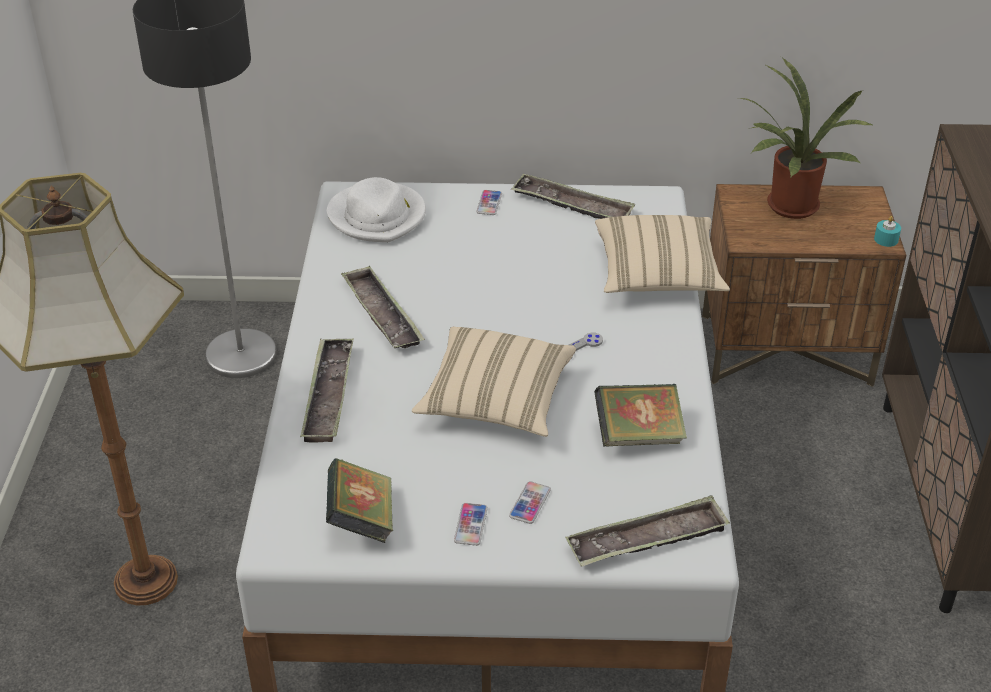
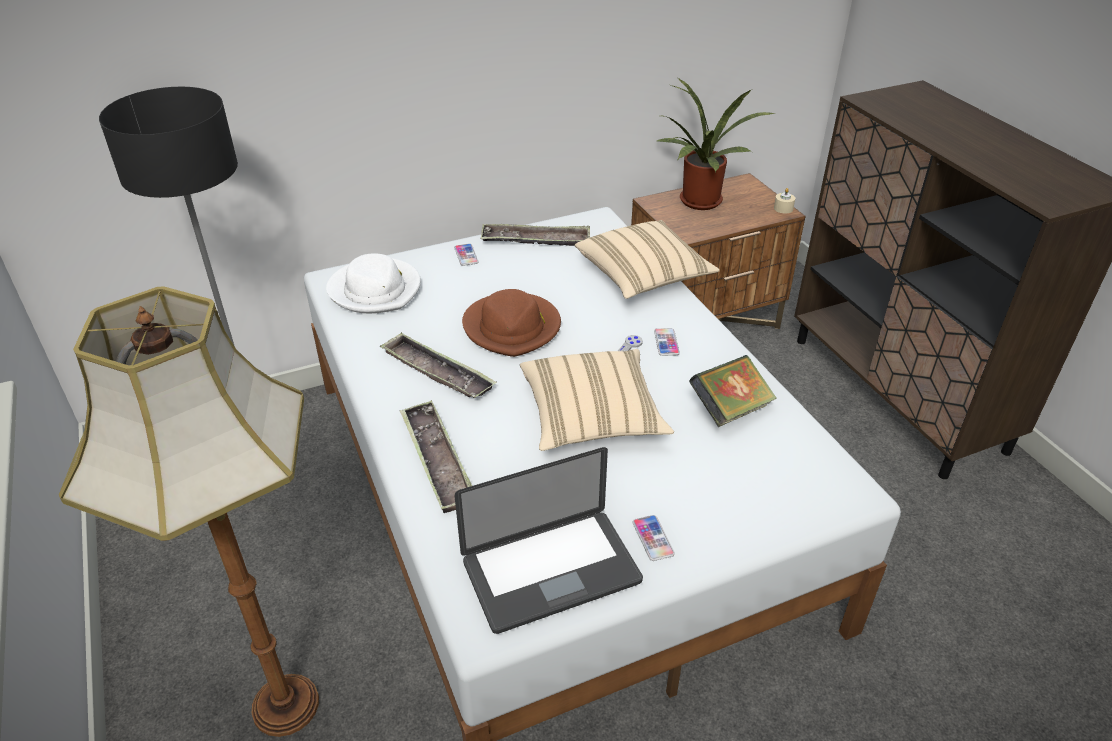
camera: 25 degrees left, 0 degrees up
(361, 521) = (551, 572): book -> laptop
(483, 291) = (512, 328): none -> brown hat
(530, 503) = (688, 499): phone -> phone (666, 342)
(647, 539) = (807, 497): tray -> none
(886, 239) = (783, 208): turquoise candle -> beige candle

